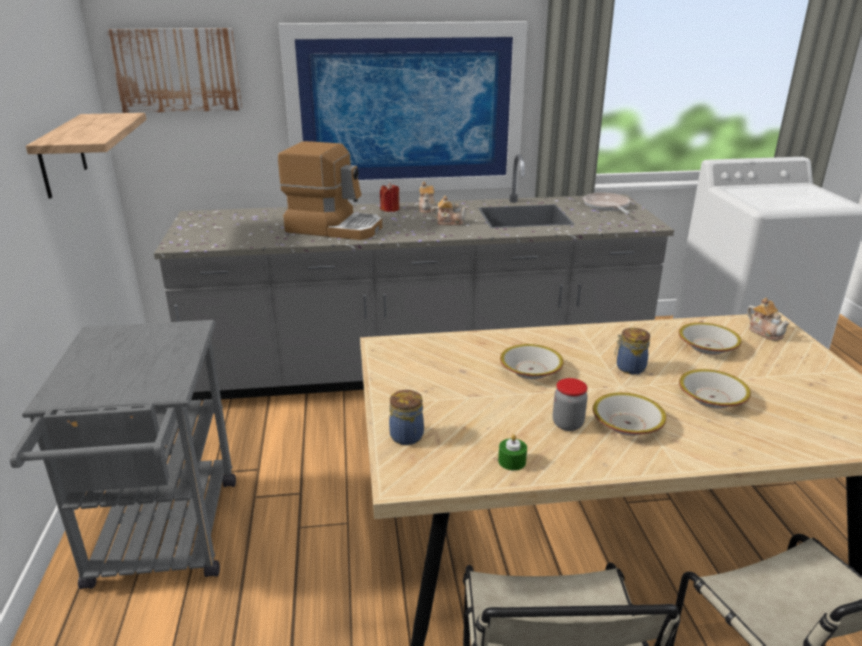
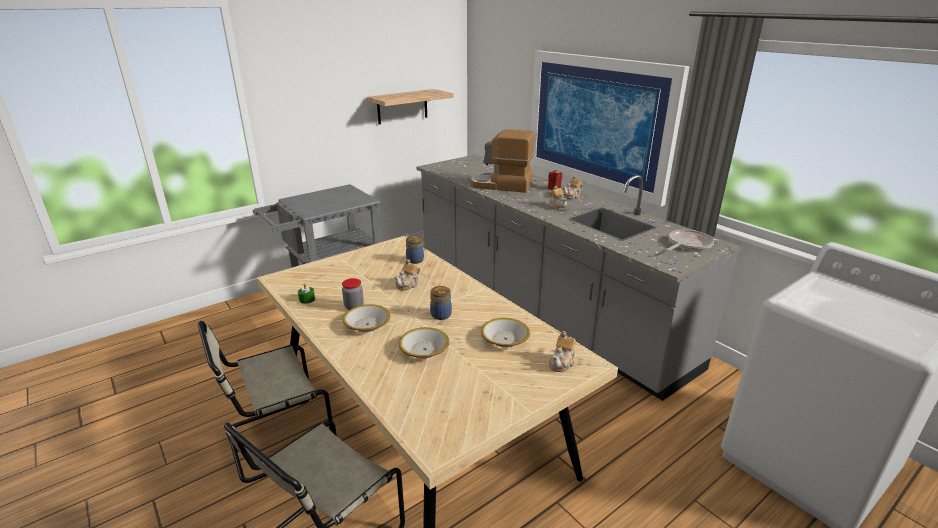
camera: 60 degrees right, 0 degrees up
(177, 70) = (494, 73): picture -> none
(334, 227) = (501, 185): coffee machine -> coffee machine turned 120 degrees clockwise
(407, 435) = (315, 270): jar -> jar (416, 260)
(531, 370) = (408, 285): bowl -> teapot

